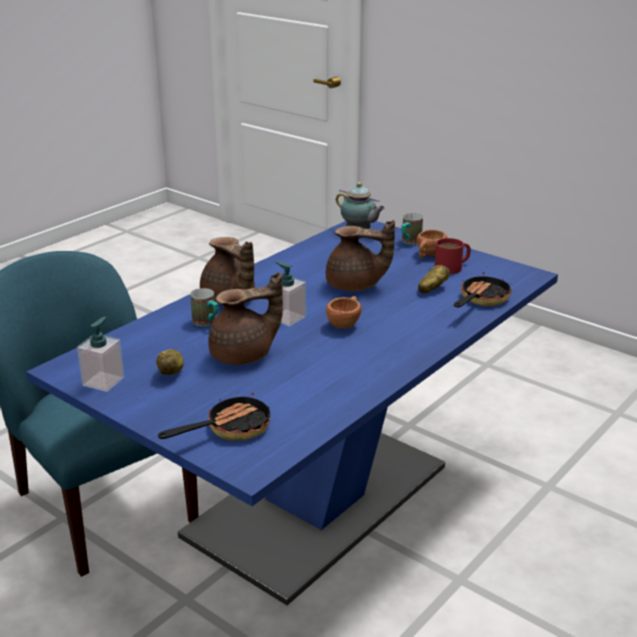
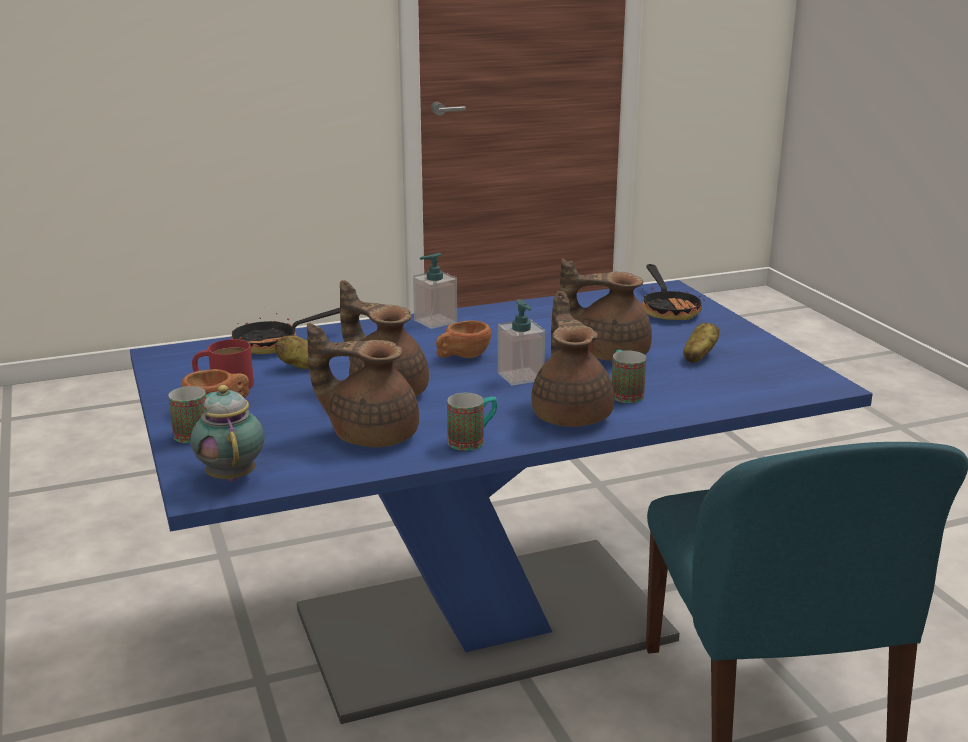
camera: 150 degrees left, 5 degrees down
(103, 381) = (778, 364): soap dispenser -> soap dispenser (435, 321)
(230, 429) = (668, 309): frying pan -> frying pan turned 90 degrees counterclockwise
(269, 271) = (473, 440): none -> mug
(326, 261) = (371, 435): none -> brown teapot

